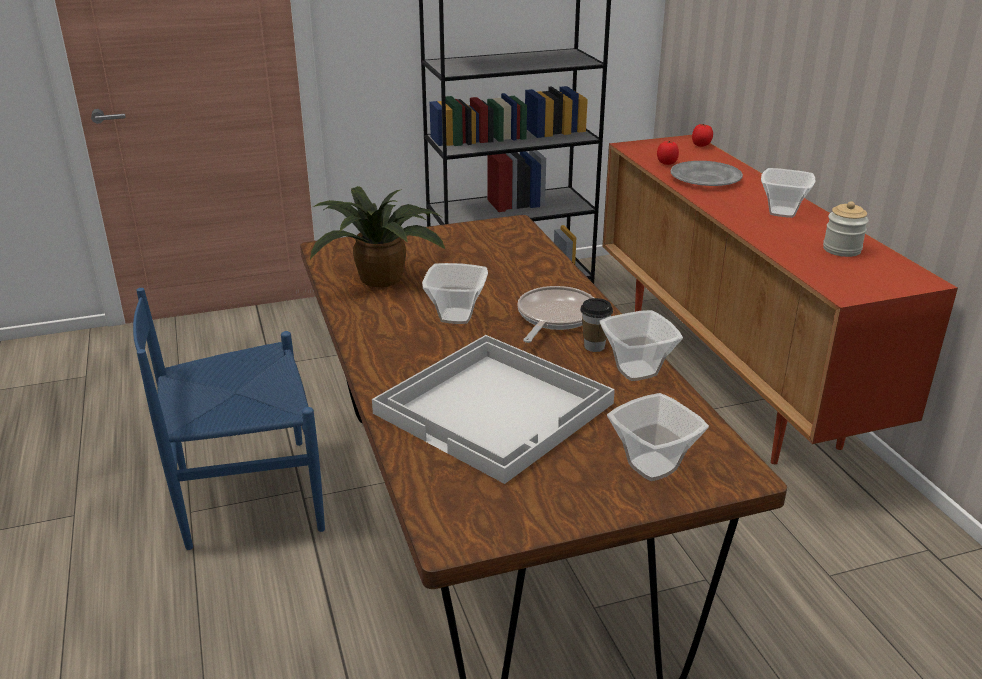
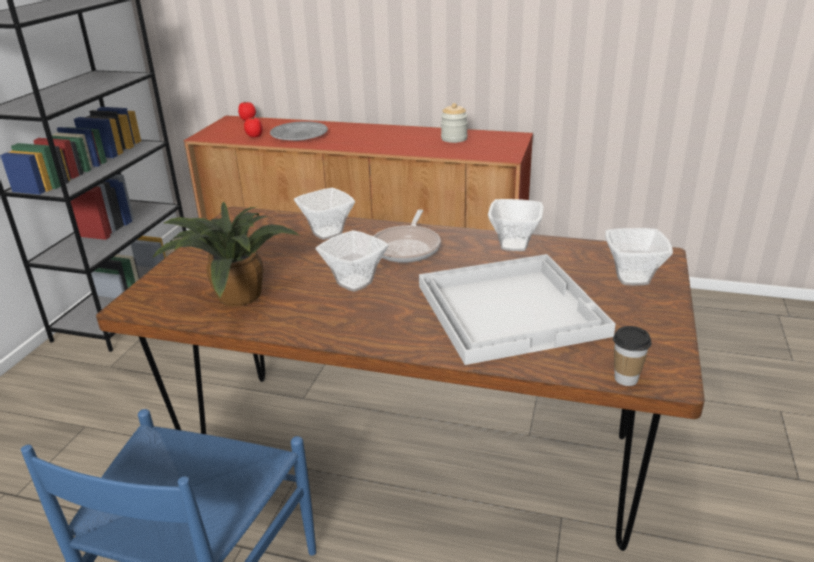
camera: 55 degrees left, 0 degrees up
(554, 317) = (407, 247): frying pan -> frying pan turned 135 degrees counterclockwise
(594, 346) = (466, 247): cup -> cup (626, 379)
(781, 212) = (383, 134): bowl -> bowl (326, 233)

